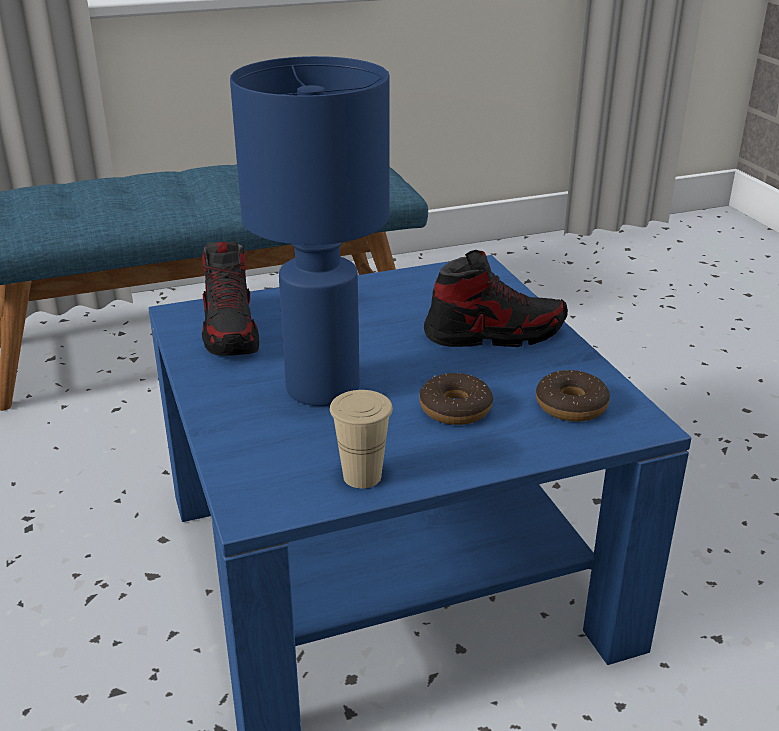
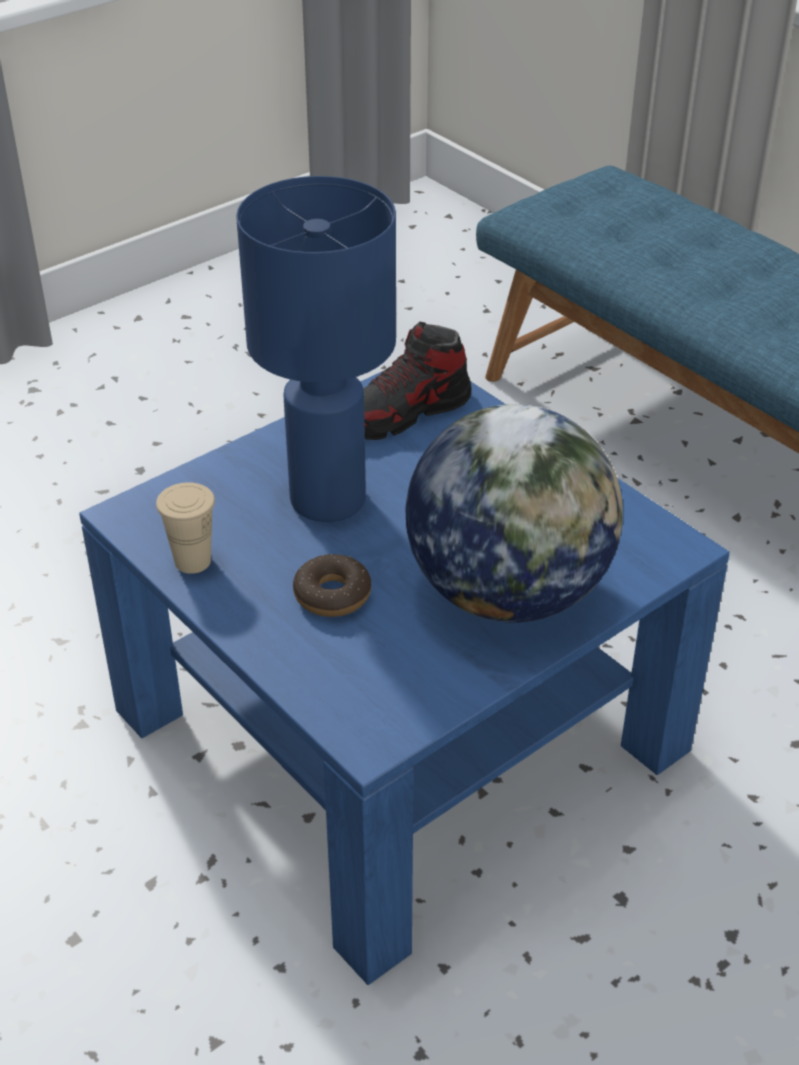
camera: 70 degrees right, 10 degrees up
(494, 334) = (508, 593): shoe -> globe
(571, 406) = (380, 679): donut -> none

